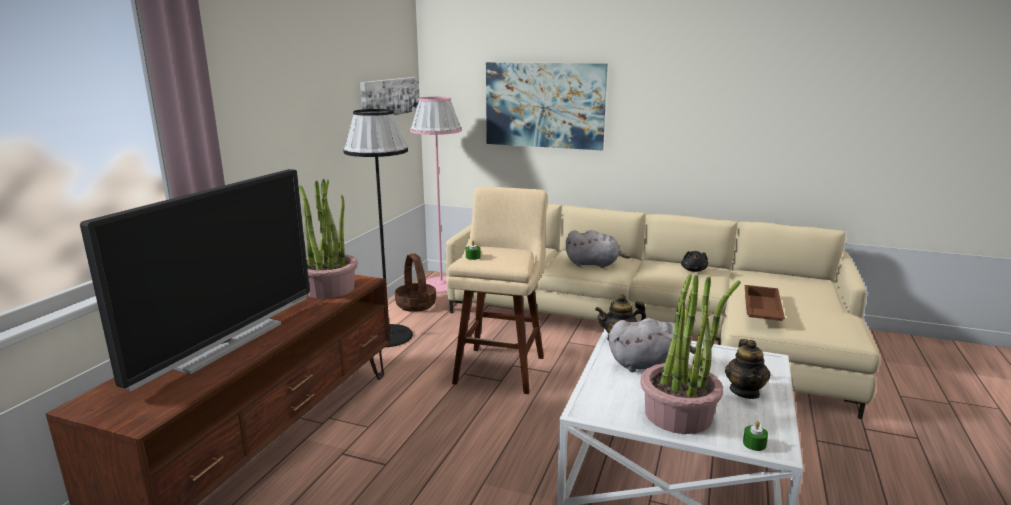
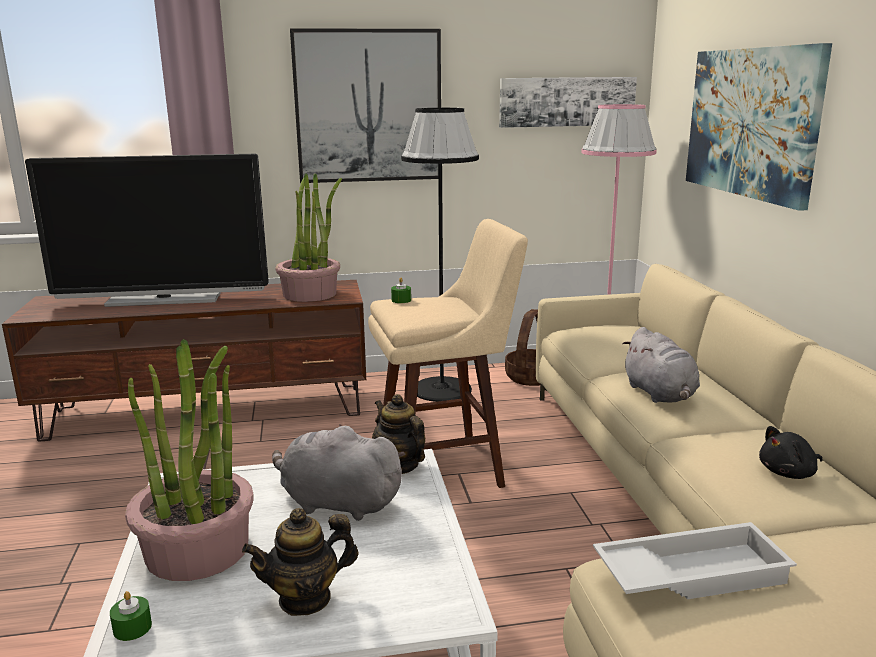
camera: 60 degrees right, 0 degrees up
(293, 113) = (368, 106): none -> picture
(651, 365) = (337, 503): grey plush toy -> grey plush toy turned 135 degrees clockwise
(760, 310) = (690, 572): brown tray -> white tray

